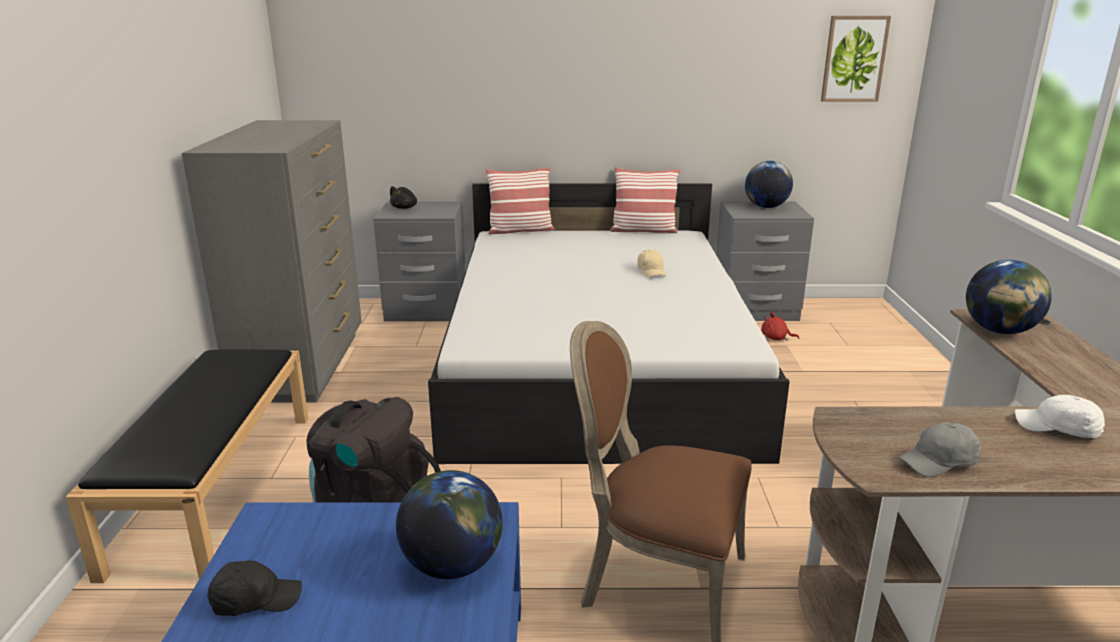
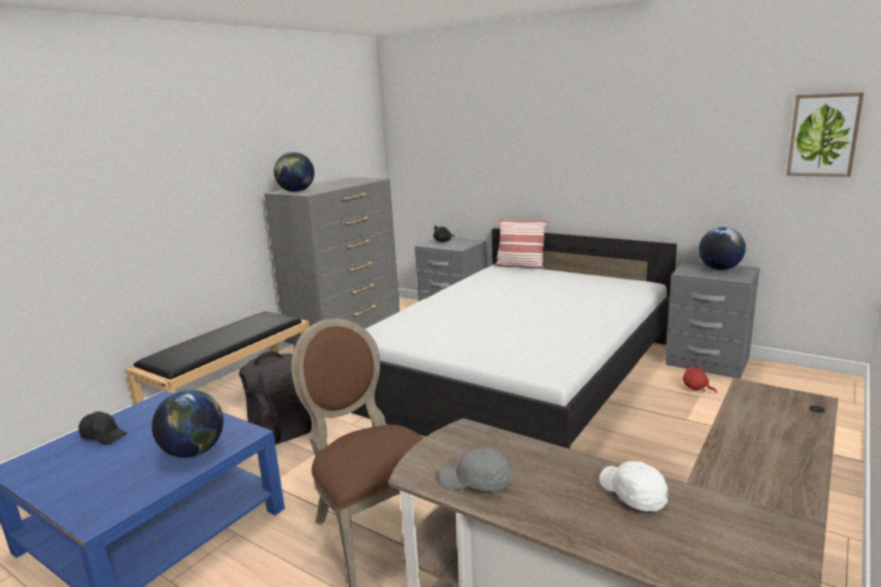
camera: 35 degrees right, 5 degrees down
(643, 230) = (613, 277): pillow -> none
(651, 271) = (568, 308): beige cap -> none
(999, 331) = (747, 406): globe -> globe (296, 191)

